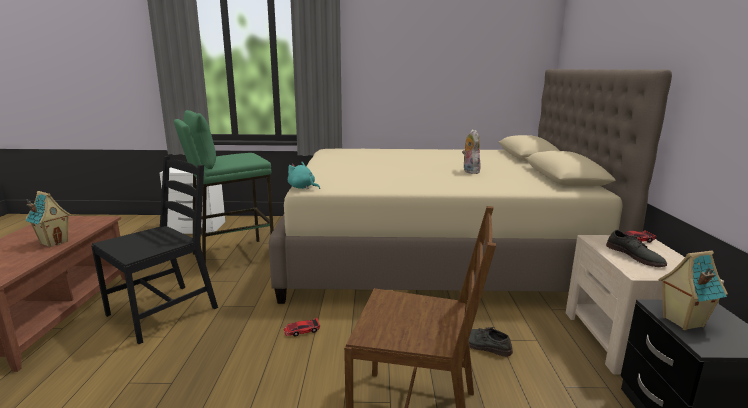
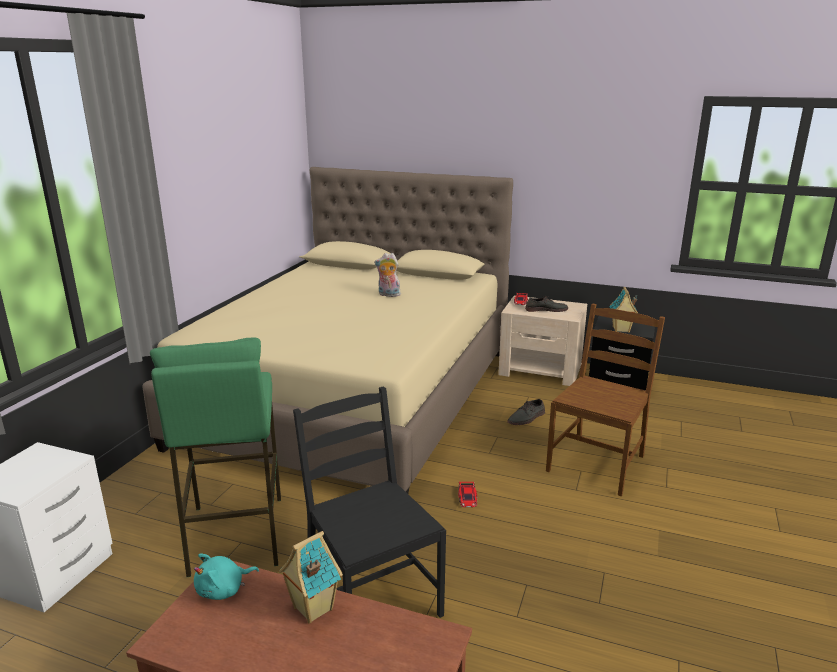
camera: 70 degrees left, 5 degrees up
(302, 187) = (389, 370): turquoise plush toy -> turquoise plush toy (223, 590)

